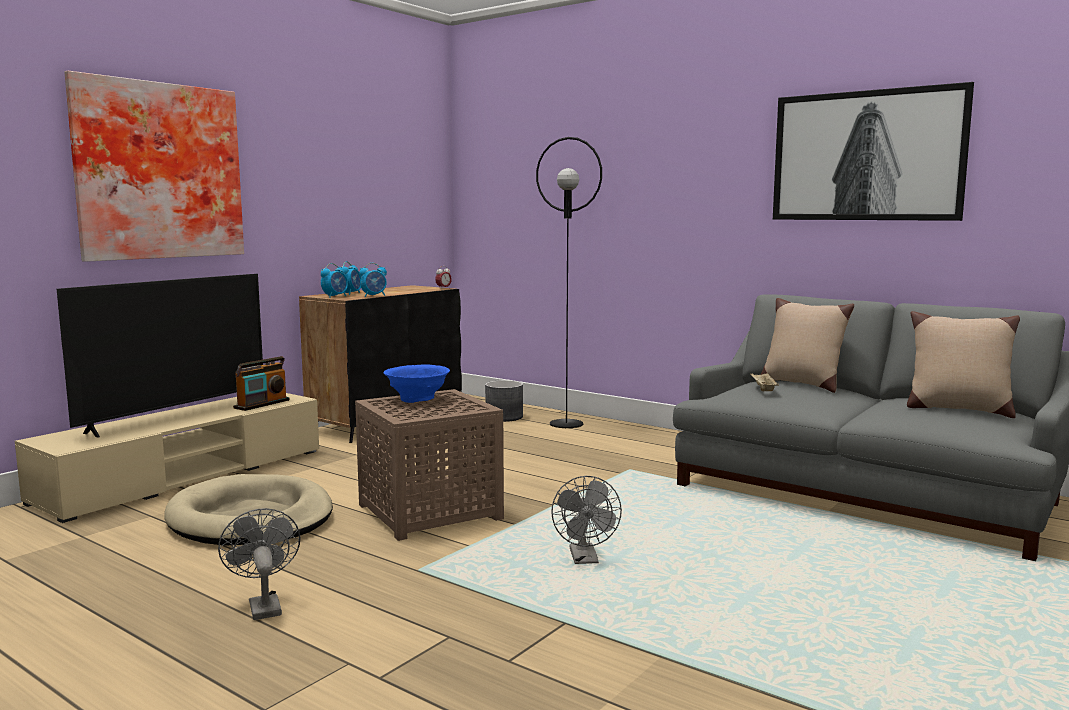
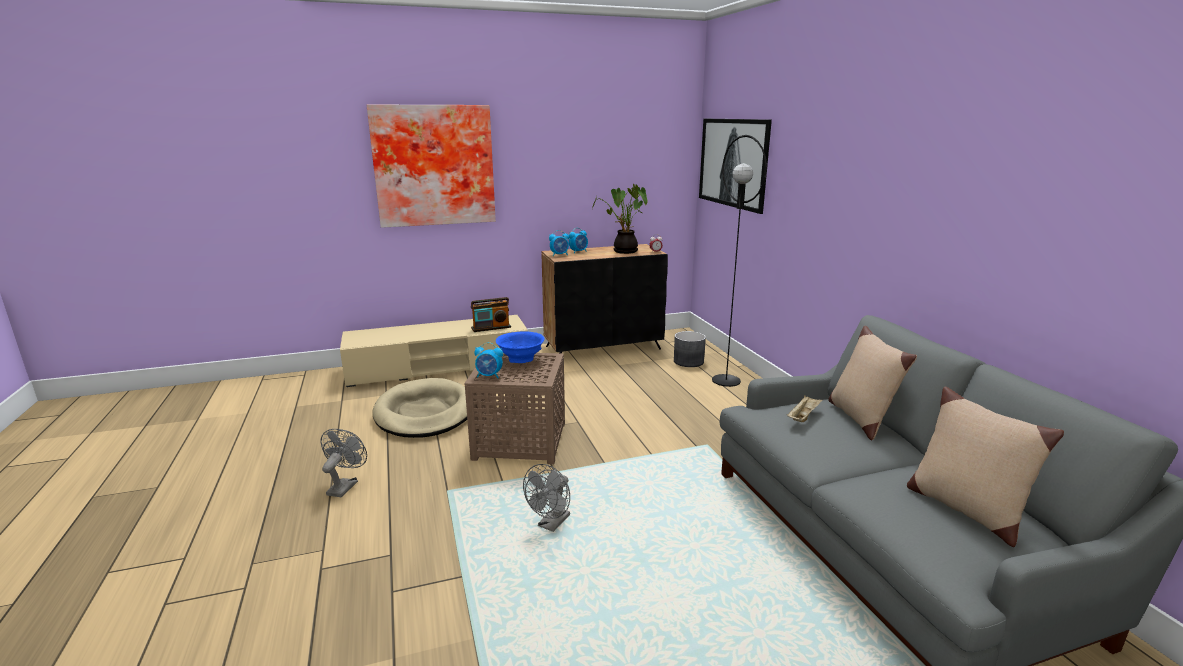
camera: 35 degrees right, 10 degrees up
(176, 416) = (435, 328): television -> none
(374, 296) = (585, 257): alarm clock -> alarm clock (489, 376)
(404, 290) = (623, 251): none -> potted plant
(866, 156) = (1002, 184): picture -> picture (732, 163)

